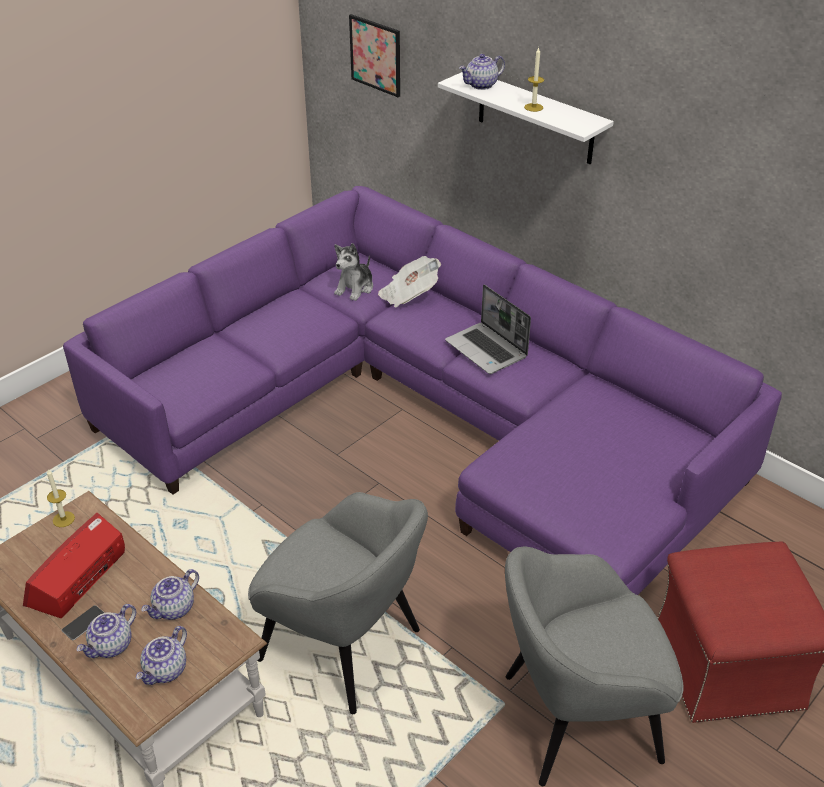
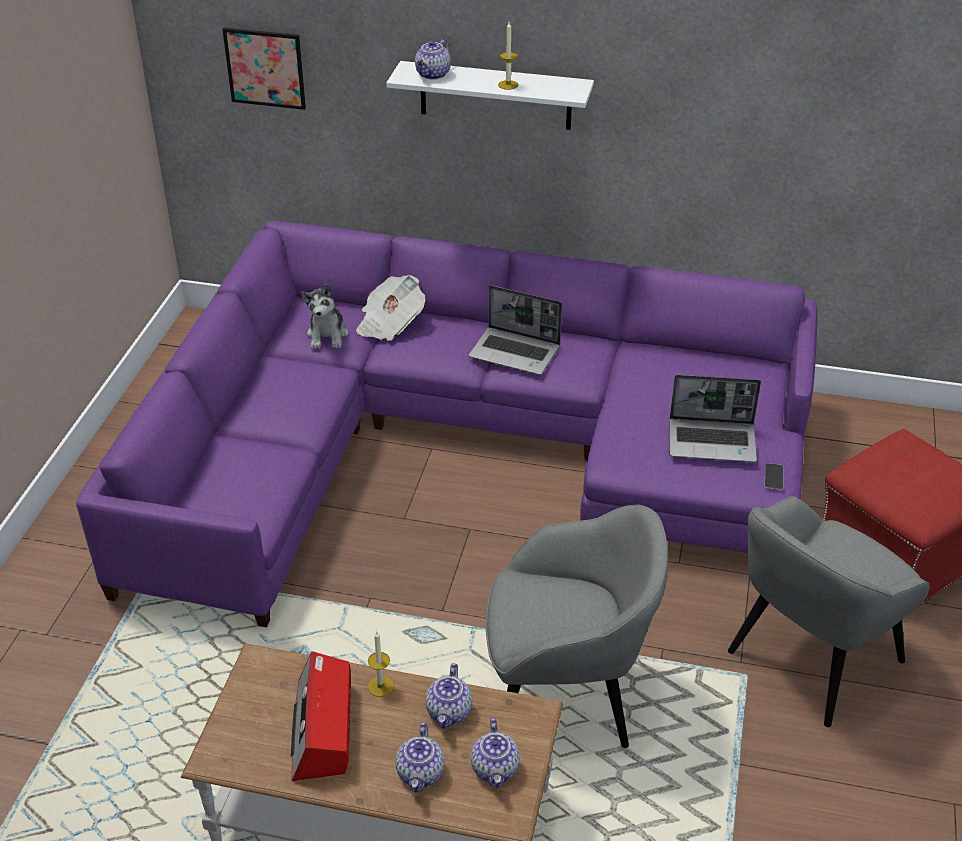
camera: 30 degrees left, 0 degrees up
(63, 519) = (248, 681): candle -> candle (380, 686)
(84, 623) = (372, 767): phone -> phone (773, 477)
(591, 483) = (713, 441): none -> laptop

